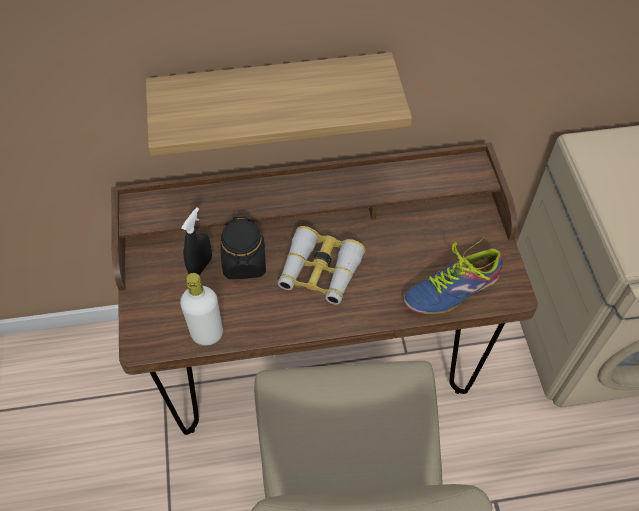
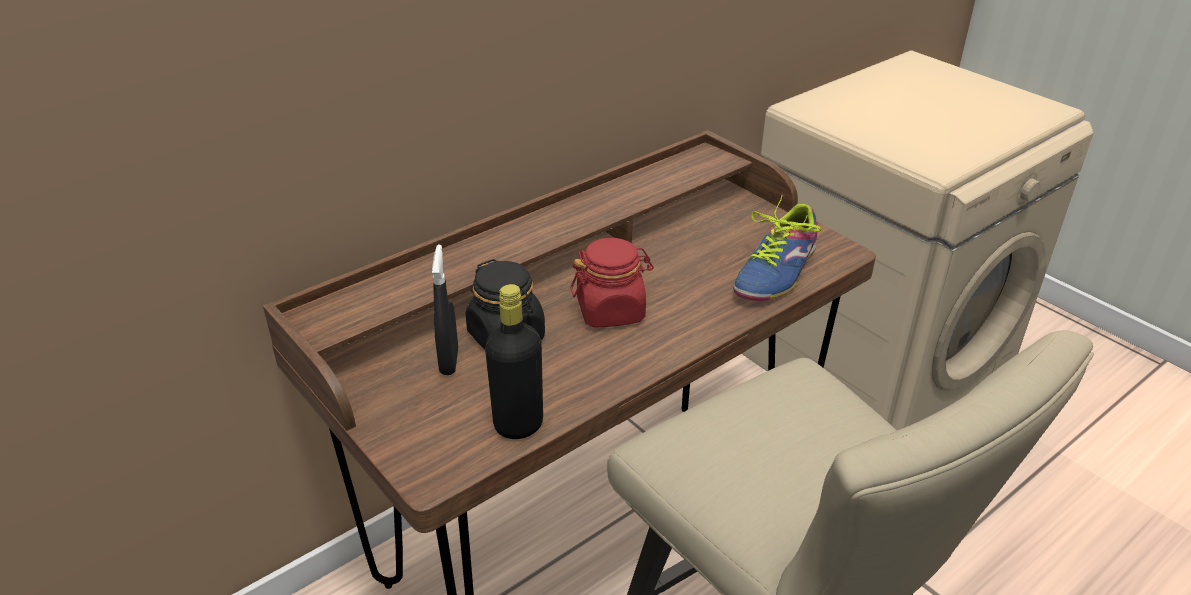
camera: 30 degrees left, 20 degrees down
(207, 333) = (518, 425): white bottle -> black bottle
(272, 96) = (466, 100): shelf -> none
(319, 272) = (611, 311): binoculars -> red jar

